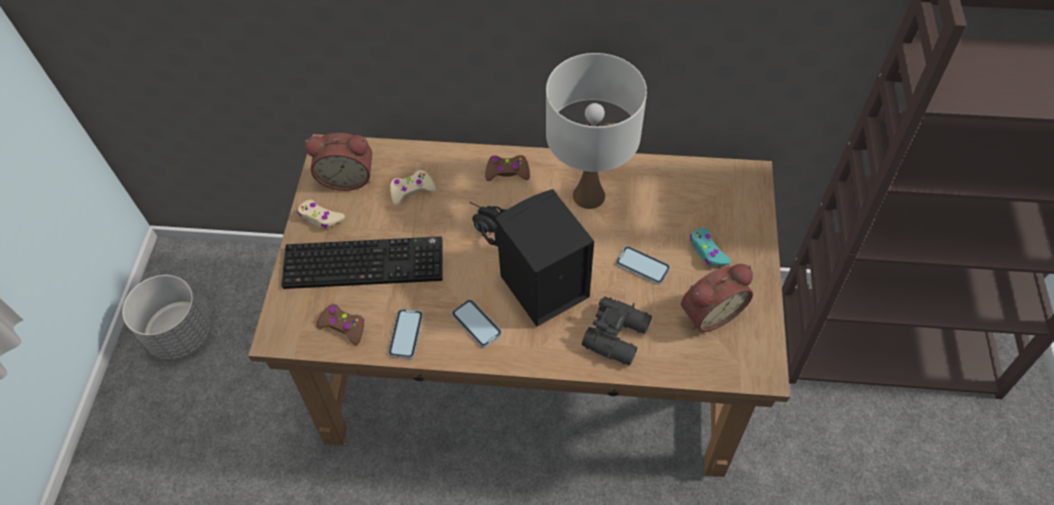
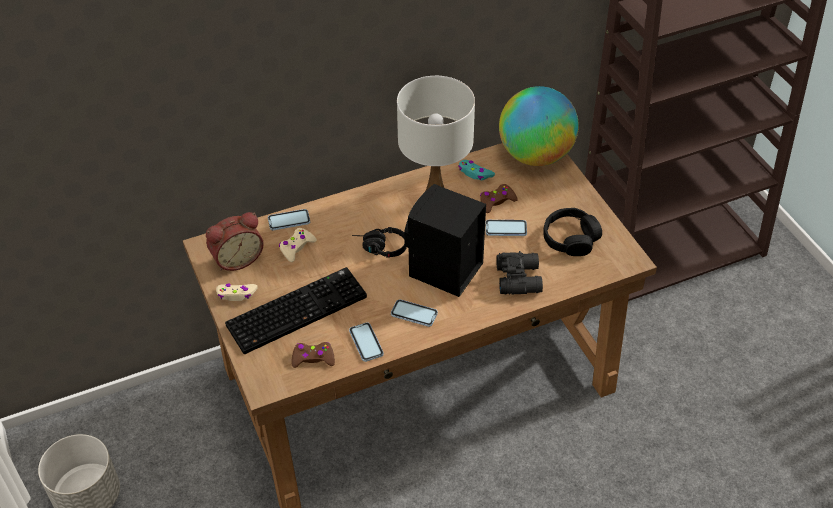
camera: 30 degrees left, 10 degrees down
(424, 156) = (289, 221): none -> phone
(507, 172) = (362, 207): brown game controller -> brown game controller (496, 201)
(707, 251) = (543, 202): turquoise game controller -> turquoise game controller (475, 173)
(709, 312) = (570, 238): alarm clock -> black headphones
(735, 188) = (535, 155): none -> globe

